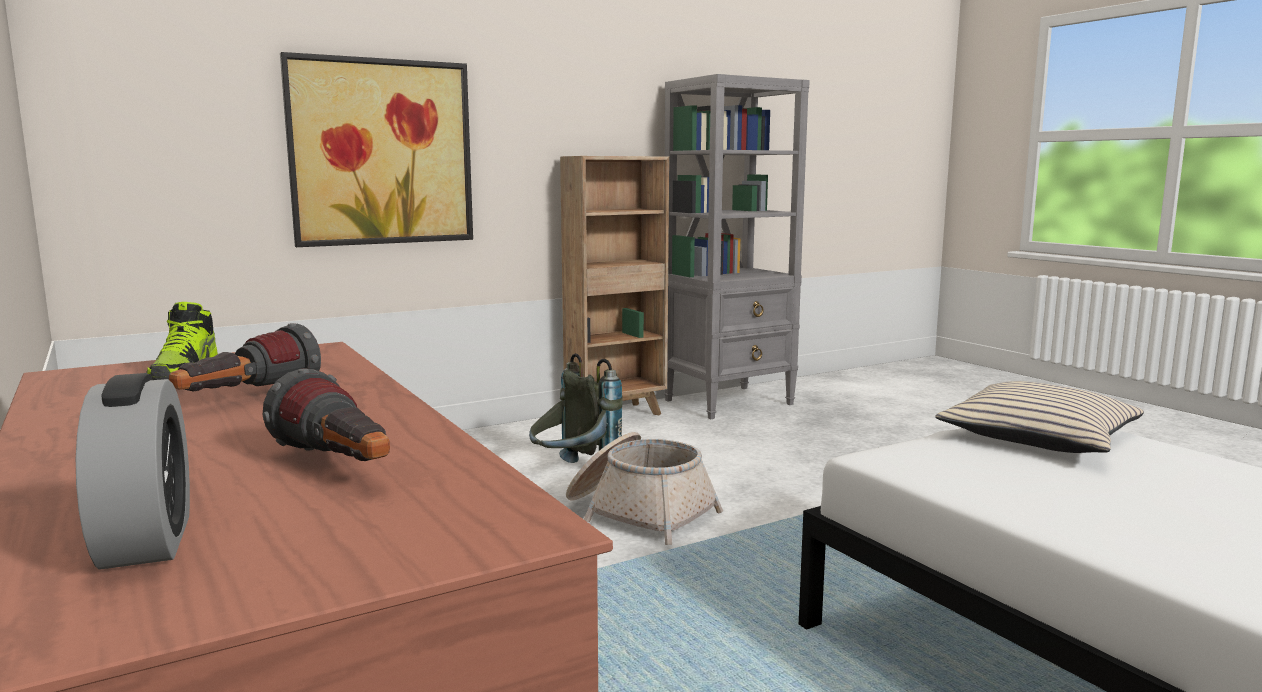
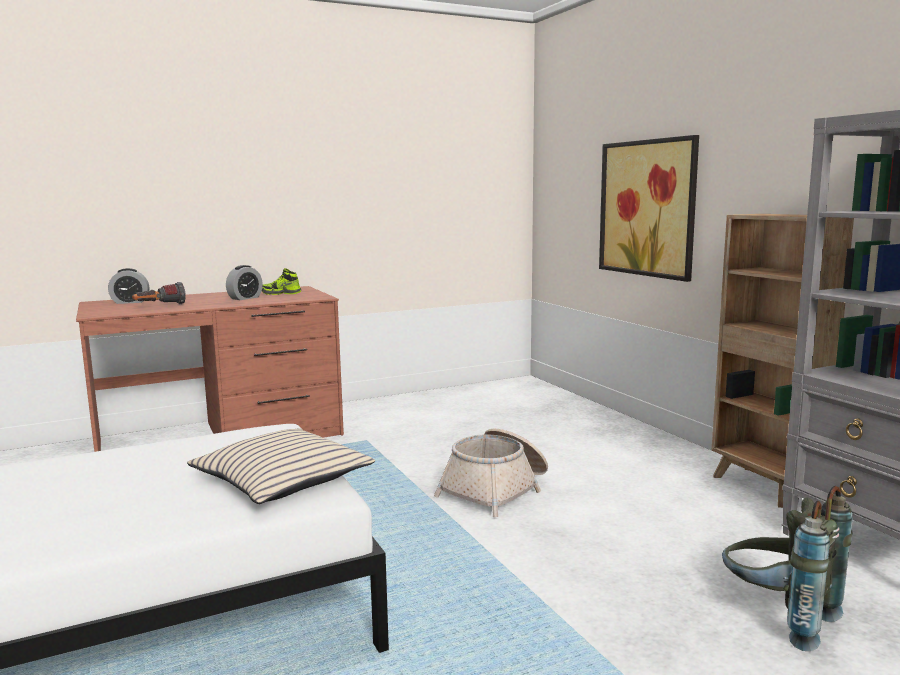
camera: 95 degrees right, 0 degrees up
(247, 399) = (245, 298): flashlight -> alarm clock
(573, 474) = (577, 470): grey backpack -> grey backpack (778, 618)

